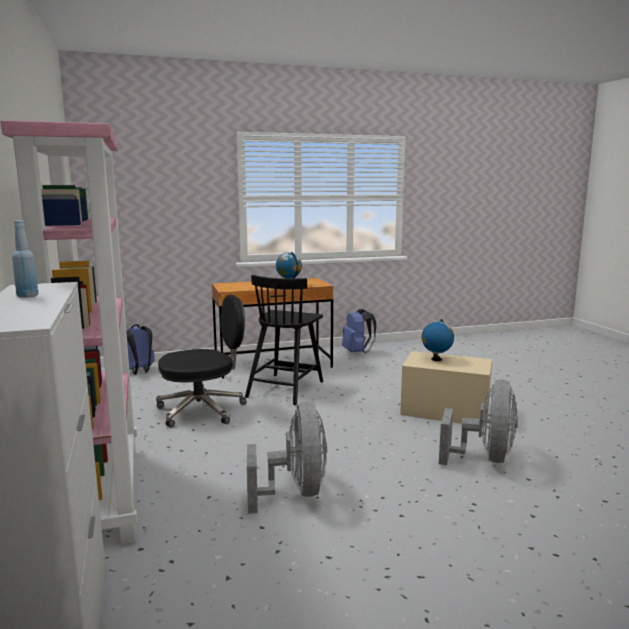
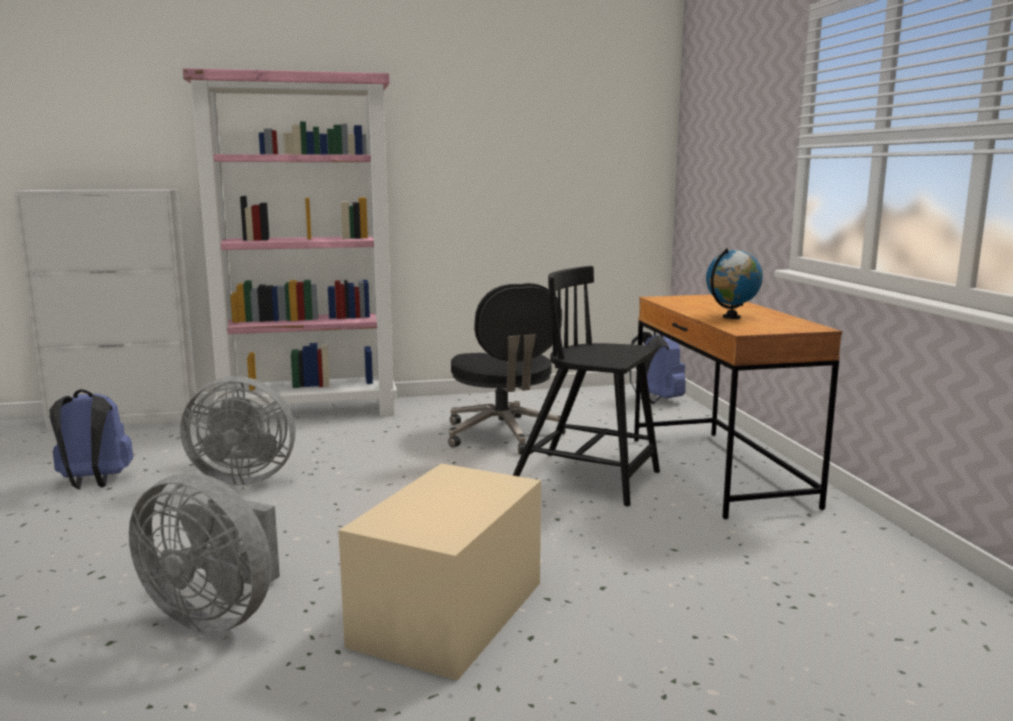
camera: 95 degrees right, 0 degrees up
(28, 296) = (120, 189): blue bottle -> none
(357, 352) = (868, 554): blue backpack -> blue backpack (94, 483)
(436, 359) = (468, 494): globe -> none

